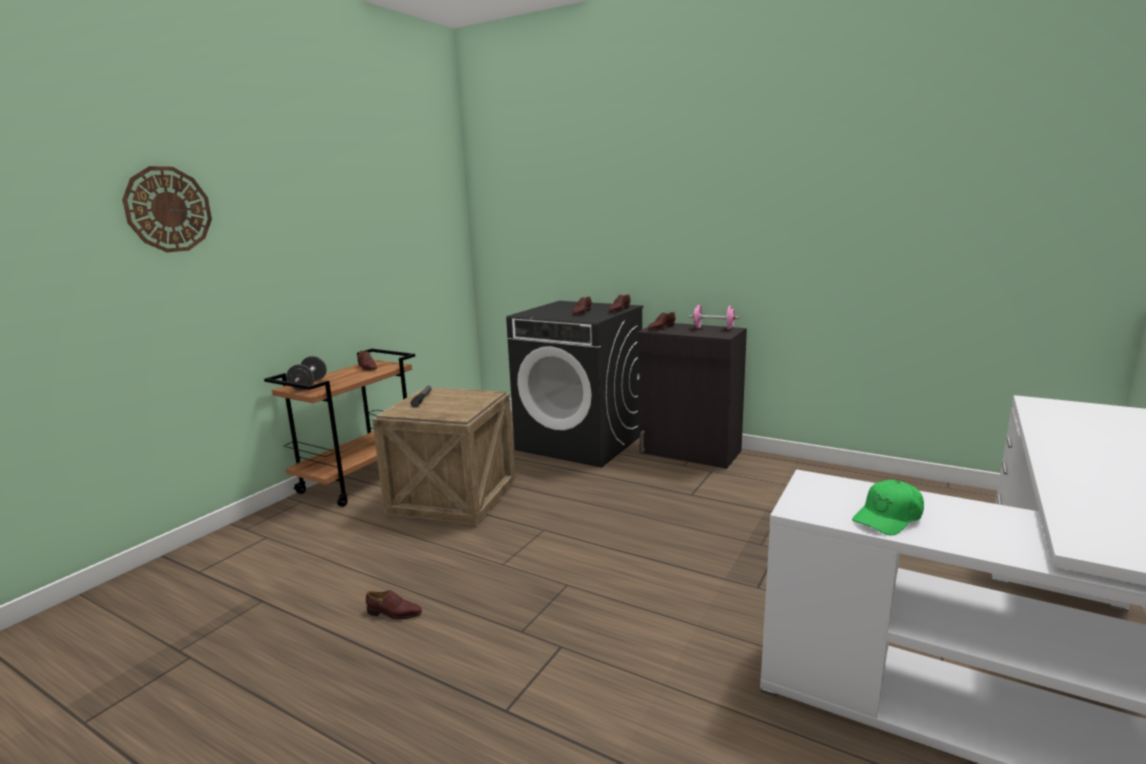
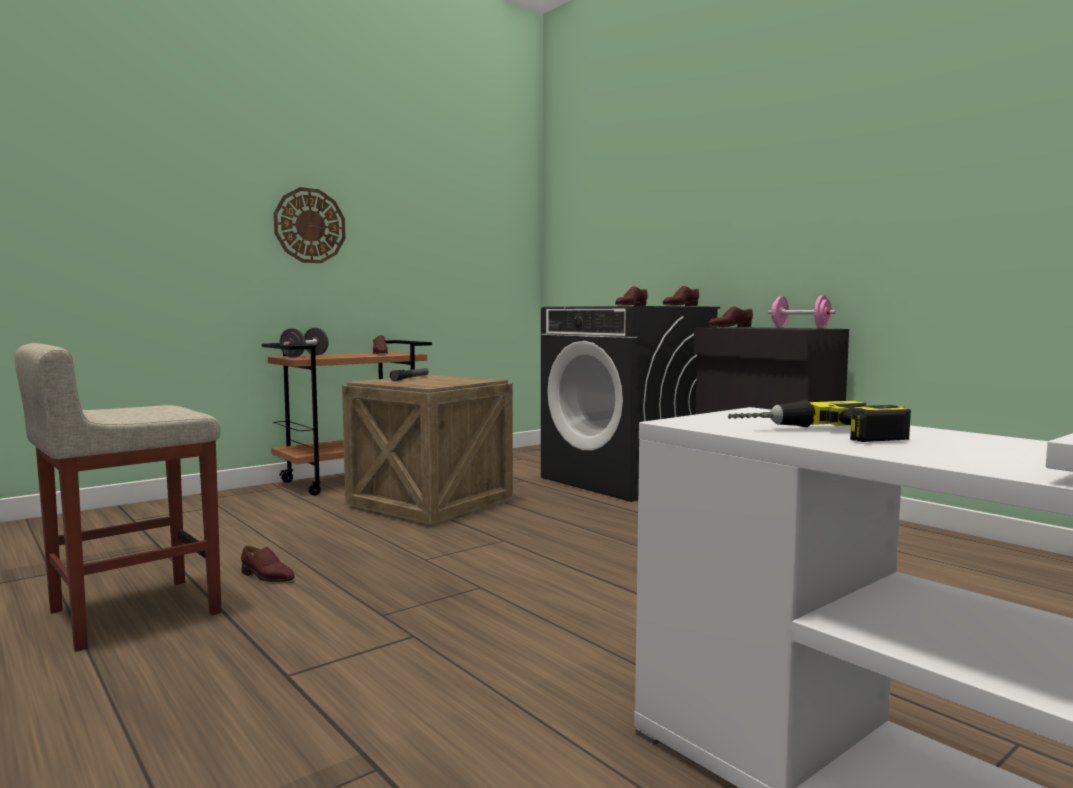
camera: 20 degrees right, 10 degrees down
(168, 209) = (185, 152): wall clock -> wall clock (310, 226)
(318, 683) = (132, 613): none -> beige stool
(888, 518) = (819, 434): green cap -> power drill

